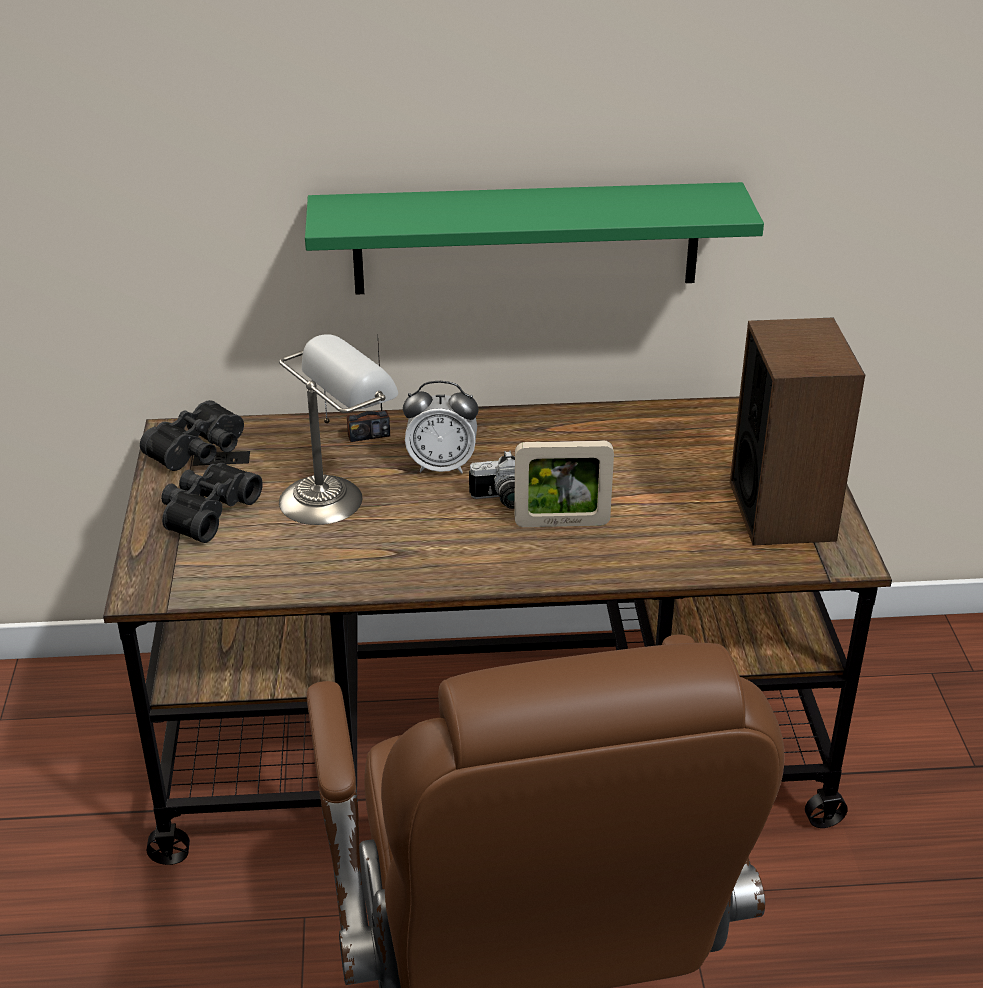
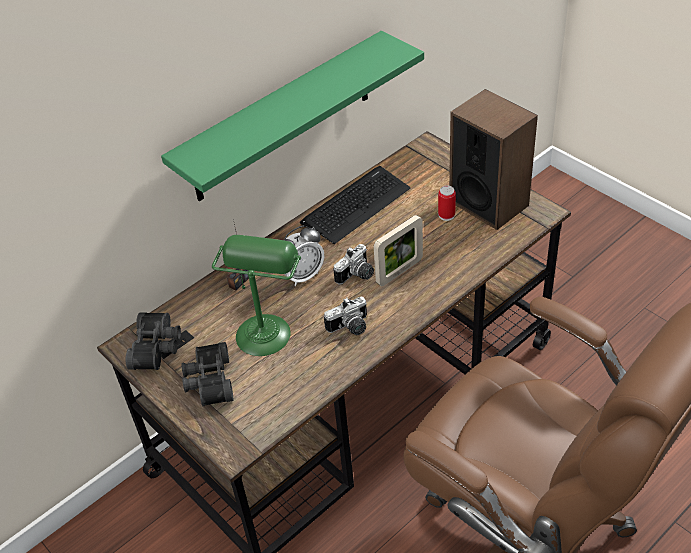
camera: 35 degrees left, 10 degrees up
(335, 492) = (265, 325): white table lamp -> green table lamp
(424, 548) = (350, 328): none -> camera
(602, 428) = (356, 205): none -> keyboard
(705, 495) = (446, 215): none -> can

